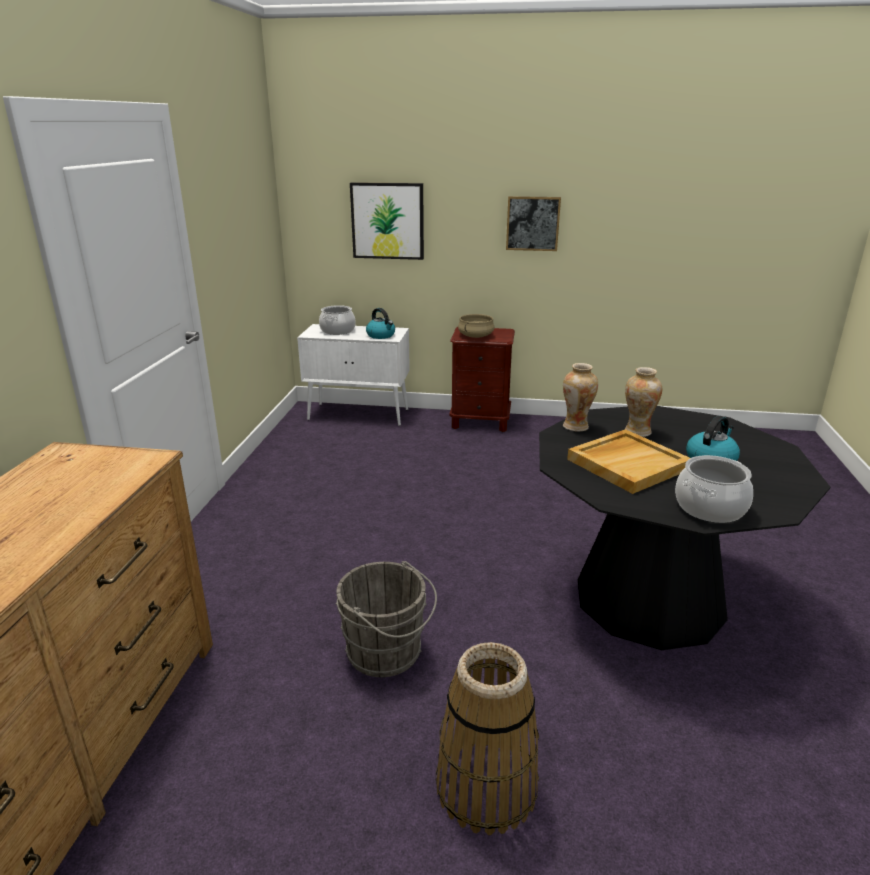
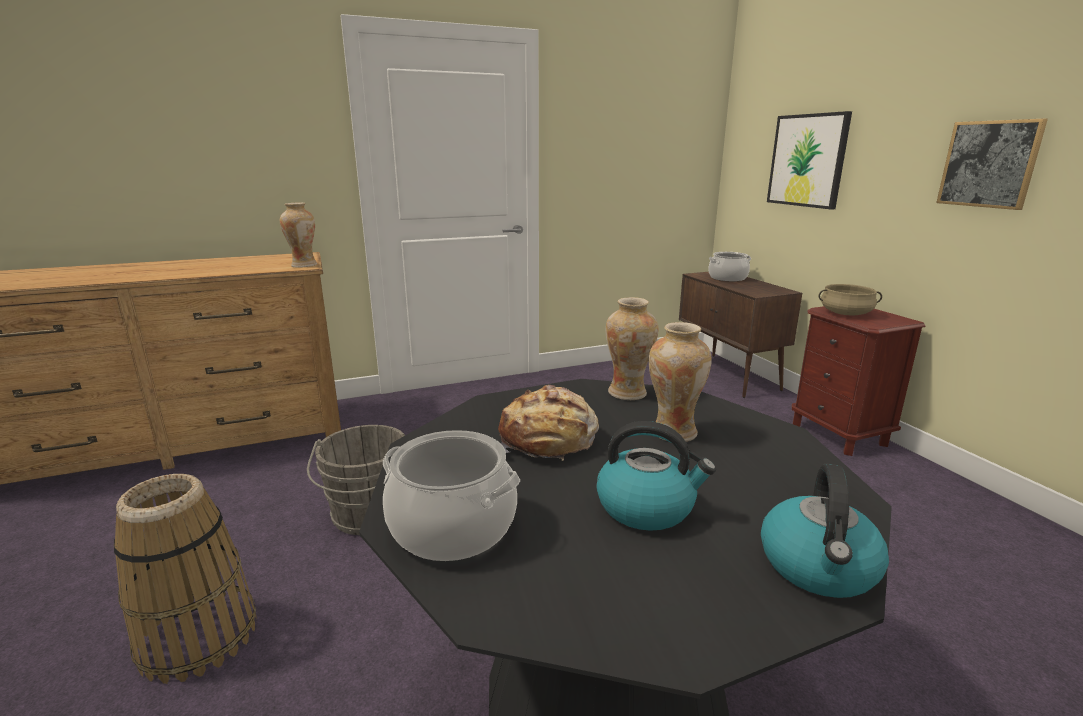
camera: 60 degrees right, 5 degrees down
(142, 457) = (304, 265): none -> vase
(359, 415) = (728, 375): white cabinet -> brown cabinet
(381, 335) = (754, 290): kettle -> kettle (818, 567)
(627, 464) = (548, 441): beige tray -> bread

